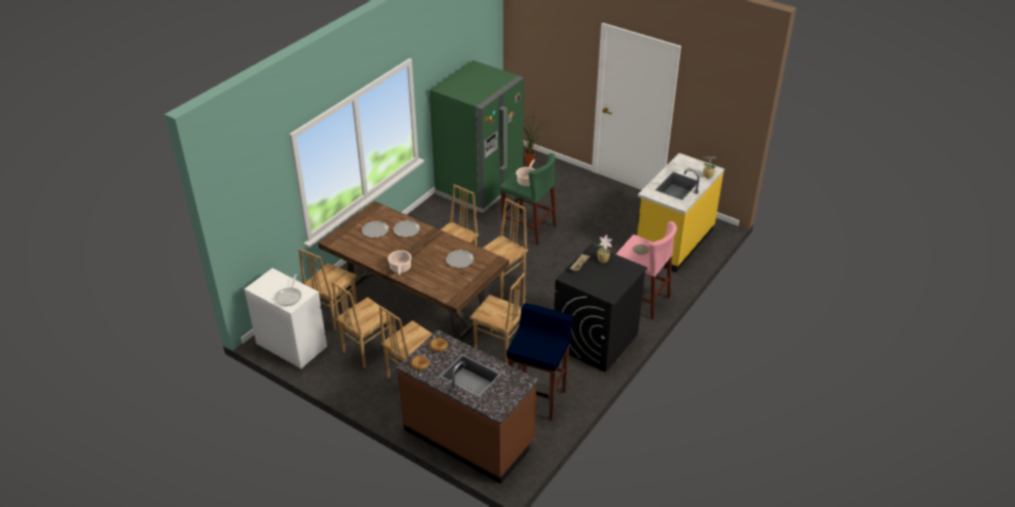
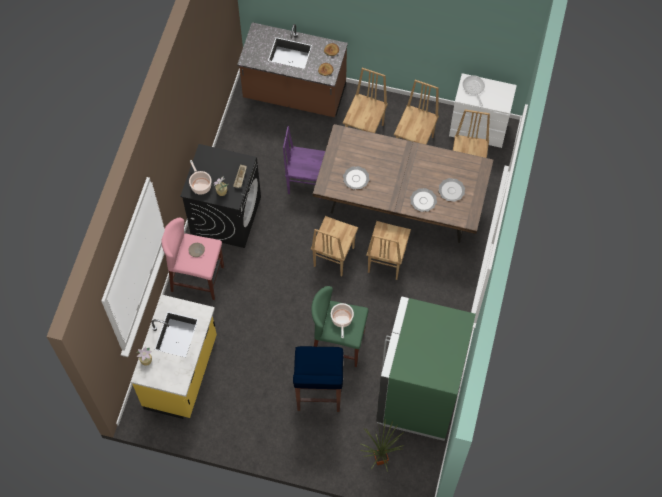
camera: 160 degrees right, 25 degrees up
(400, 268) = (403, 152): cooking pot -> cooking pot (200, 185)
(499, 347) = (306, 182): brown chair -> purple chair
(538, 398) = (255, 142): blue stool -> blue stool (318, 393)

